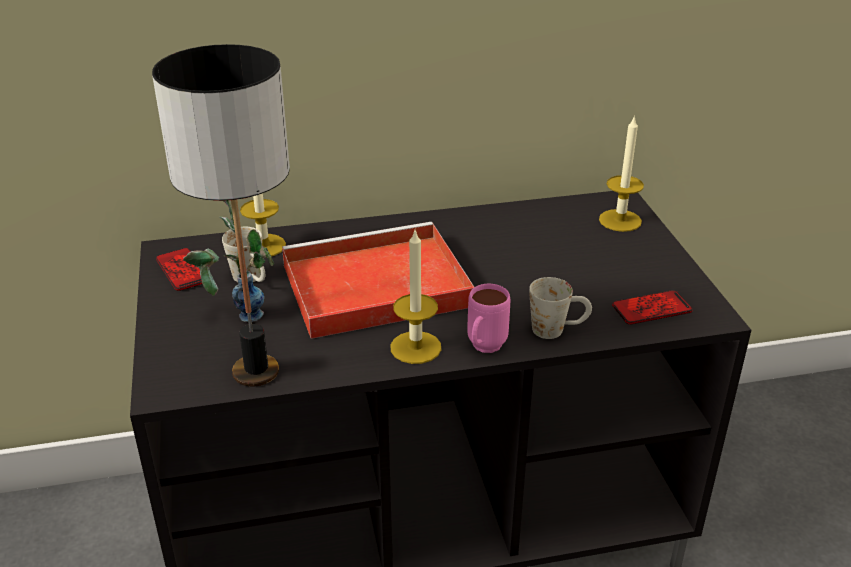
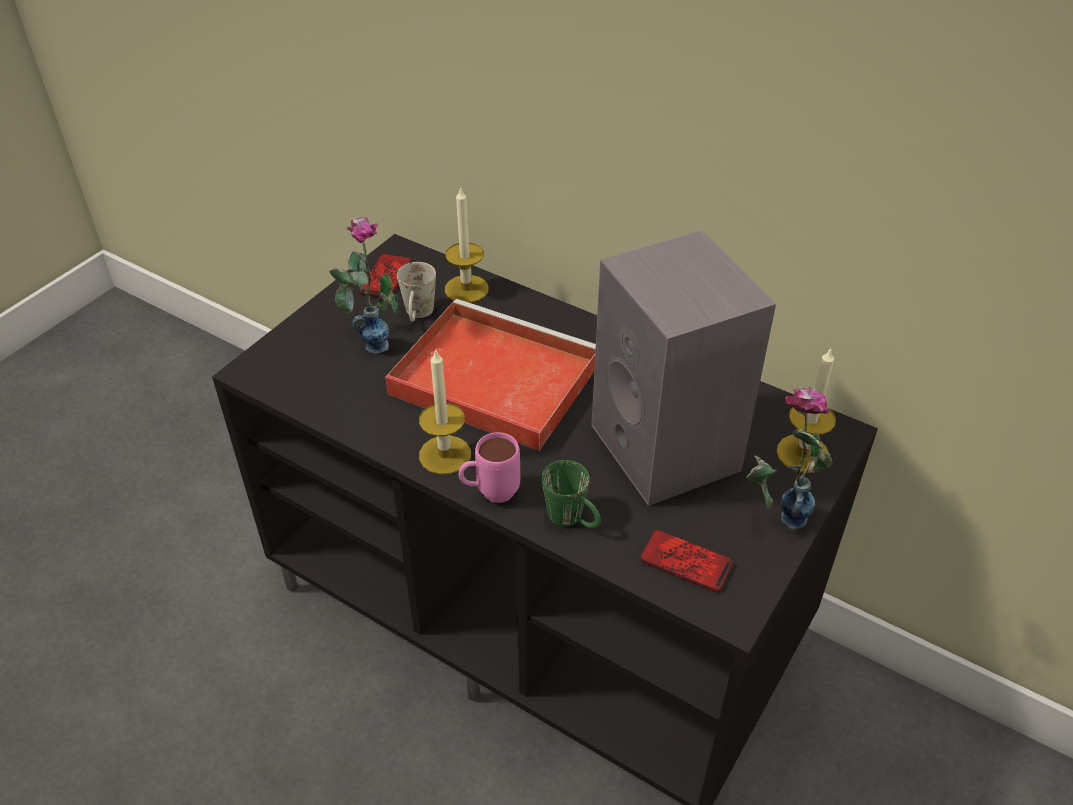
camera: 45 degrees right, 10 degrees up
(256, 372) = (318, 397): table lamp -> none
(549, 260) = (669, 449): none -> grey speaker
(557, 329) = (573, 520): white mug -> green mug
(657, 258) = (774, 517): none -> vase

